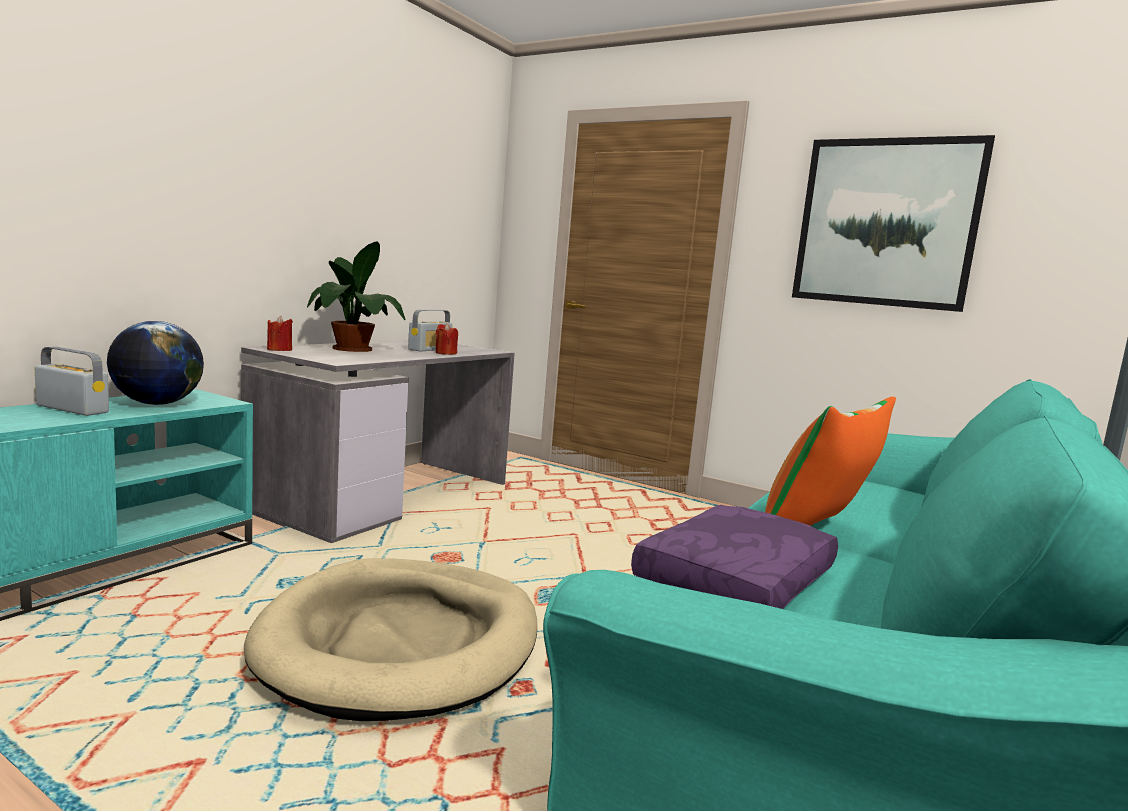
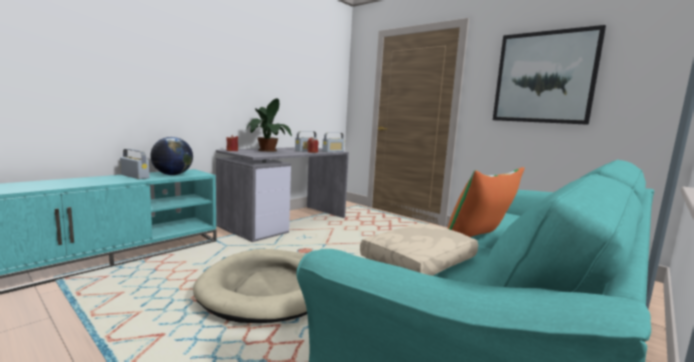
camera: 10 degrees right, 0 degrees up
(484, 351) = (333, 151): none -> radio
(738, 583) = (419, 262): purple pillow -> beige pillow

